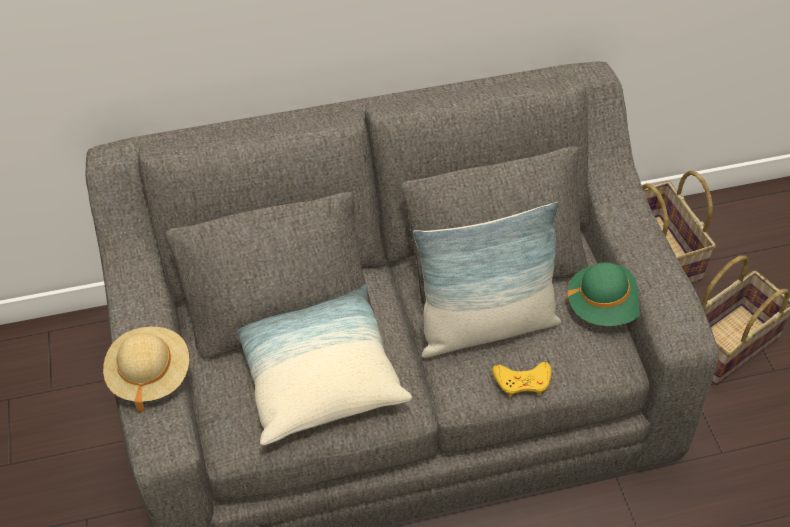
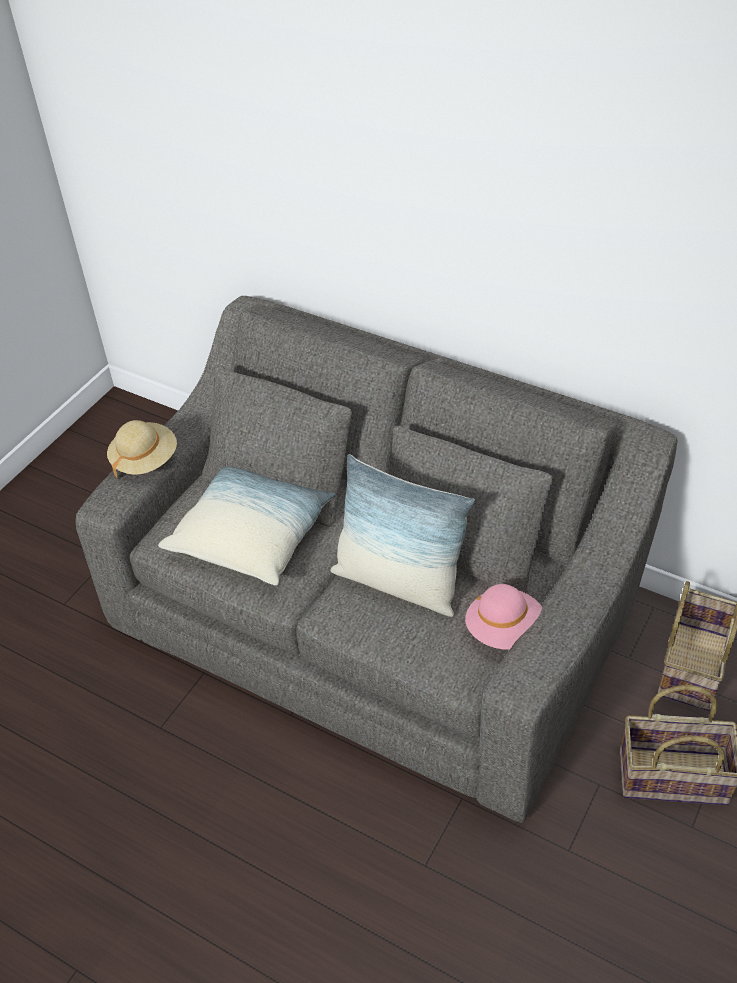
camera: 45 degrees right, 5 degrees down
(522, 381) = (378, 636): yellow game controller -> none
(604, 306) = (504, 630): green hat -> pink hat

